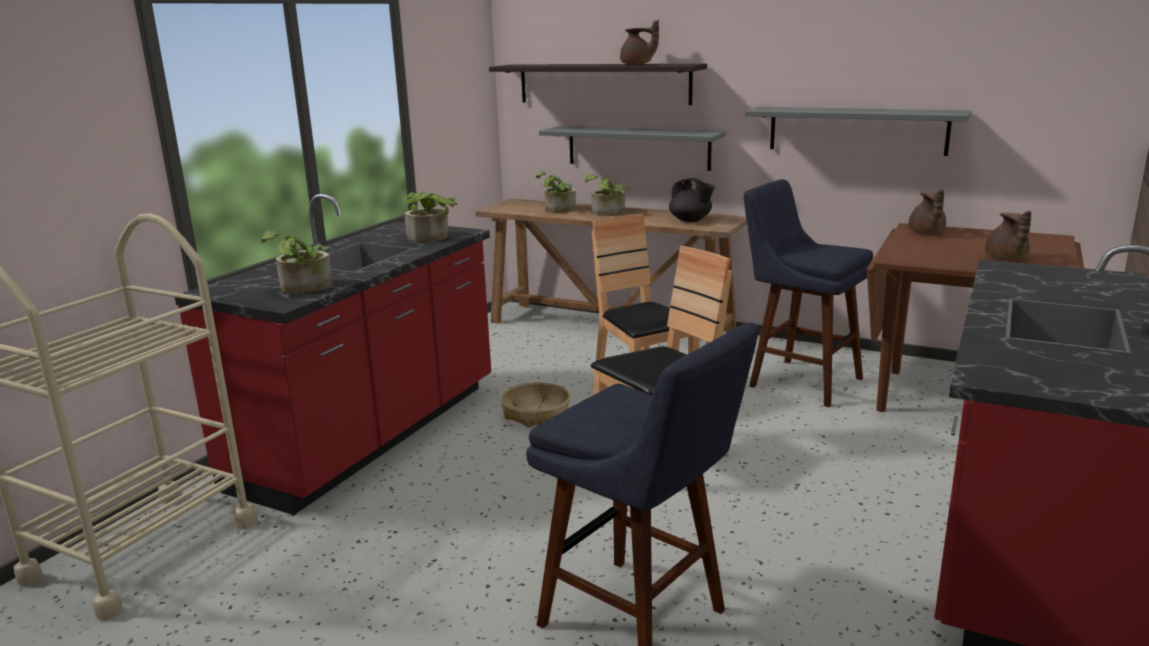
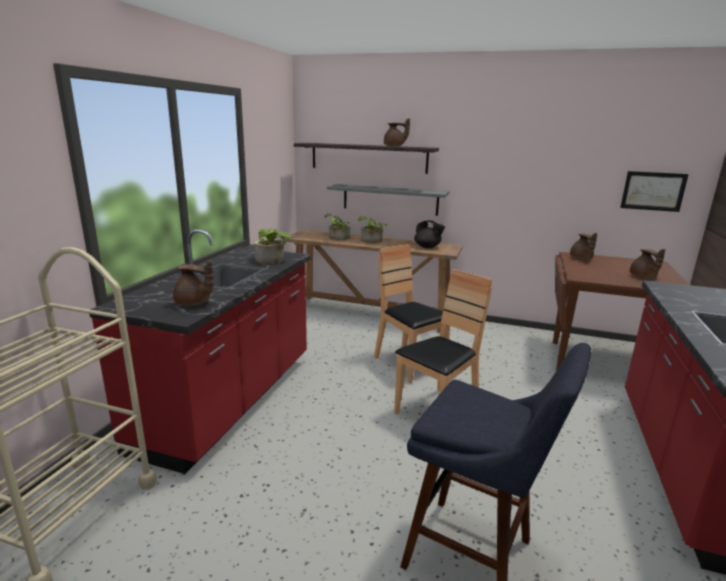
camera: 10 degrees left, 0 degrees up
(303, 288) = (194, 303): potted plant -> brown teapot
(536, 413) = (342, 379): basket -> none
(799, 380) = (500, 350): blue stool -> none
(857, 130) = (533, 193): grey shelf -> none
(1050, 119) = (653, 191): none -> picture

